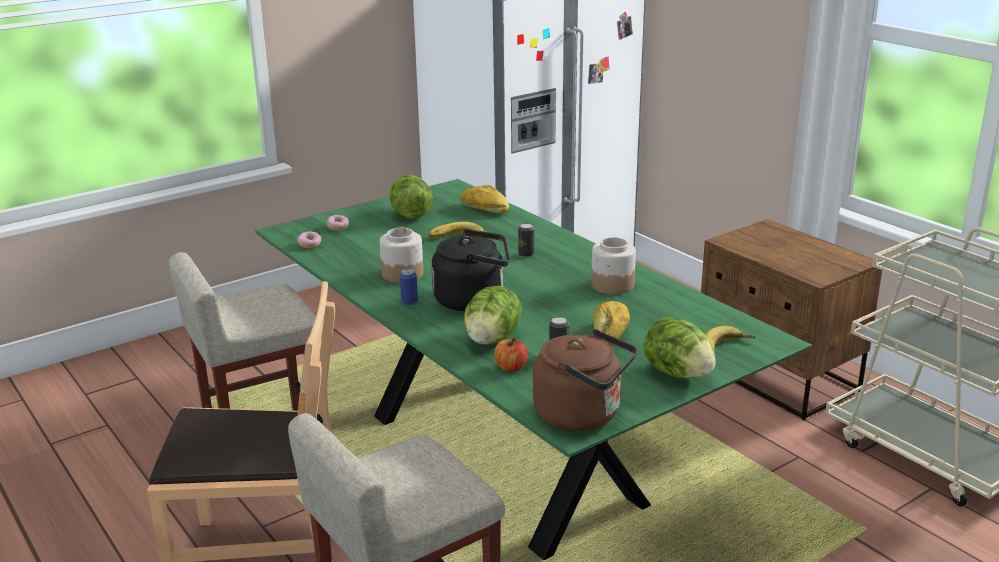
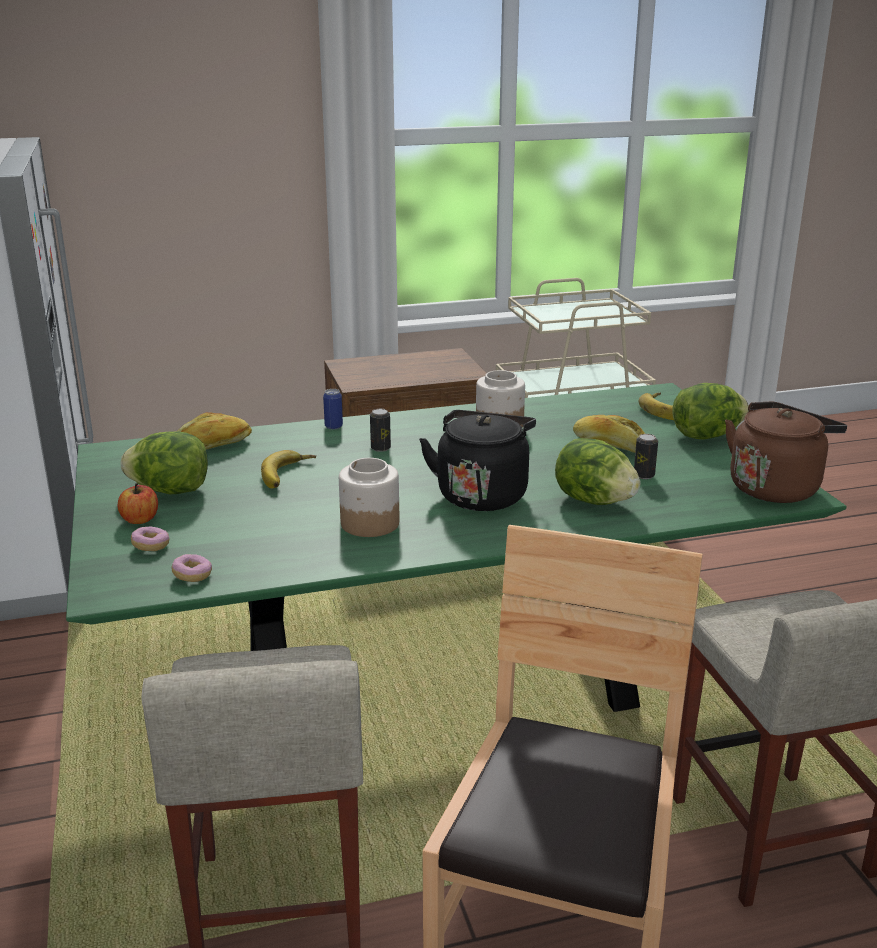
camera: 70 degrees left, 0 degrees up
(409, 302) = (460, 531): can -> can (333, 426)
(511, 367) = (664, 502): apple -> apple (140, 519)

